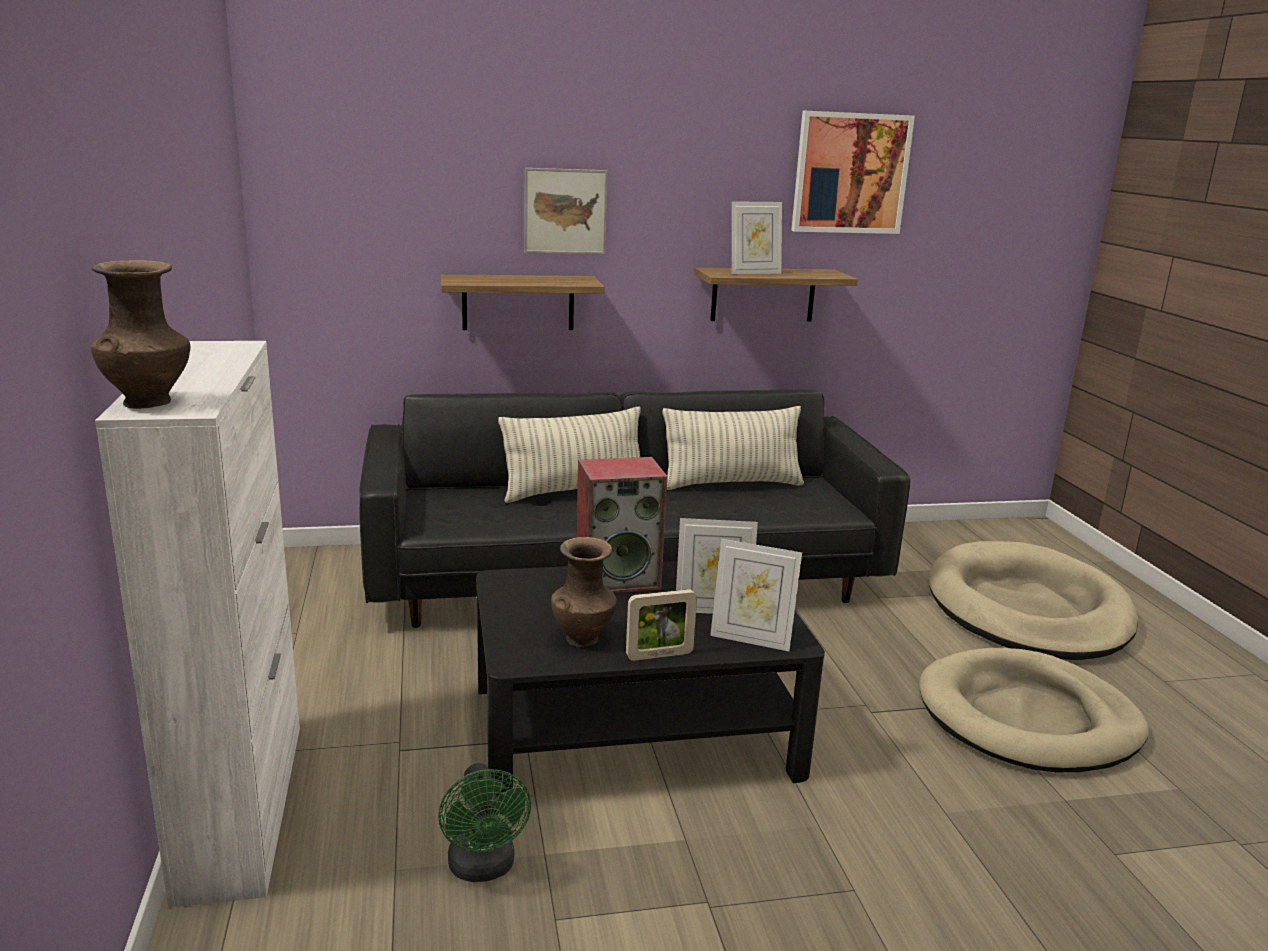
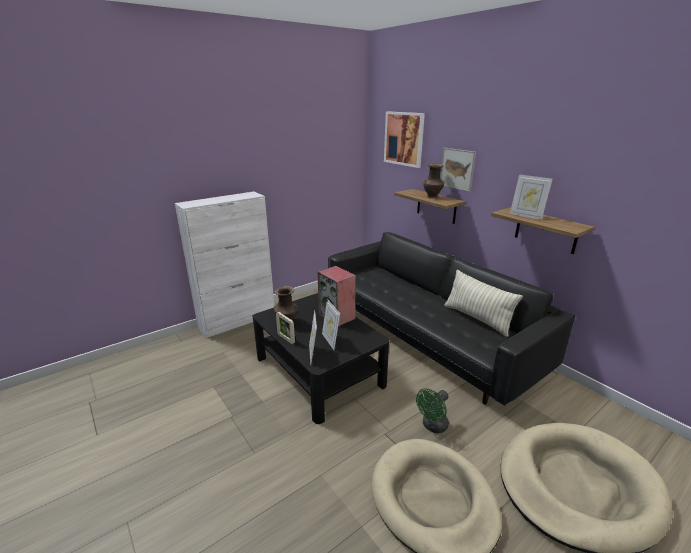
camera: 65 degrees right, 5 degrees up
(149, 402) = (191, 202): brown vase -> brown vase (432, 196)
(483, 868) = (230, 366): green fan -> green fan (432, 426)
(574, 491) = (414, 290): pillow -> none
(850, 173) = (616, 166): picture -> picture (404, 139)

